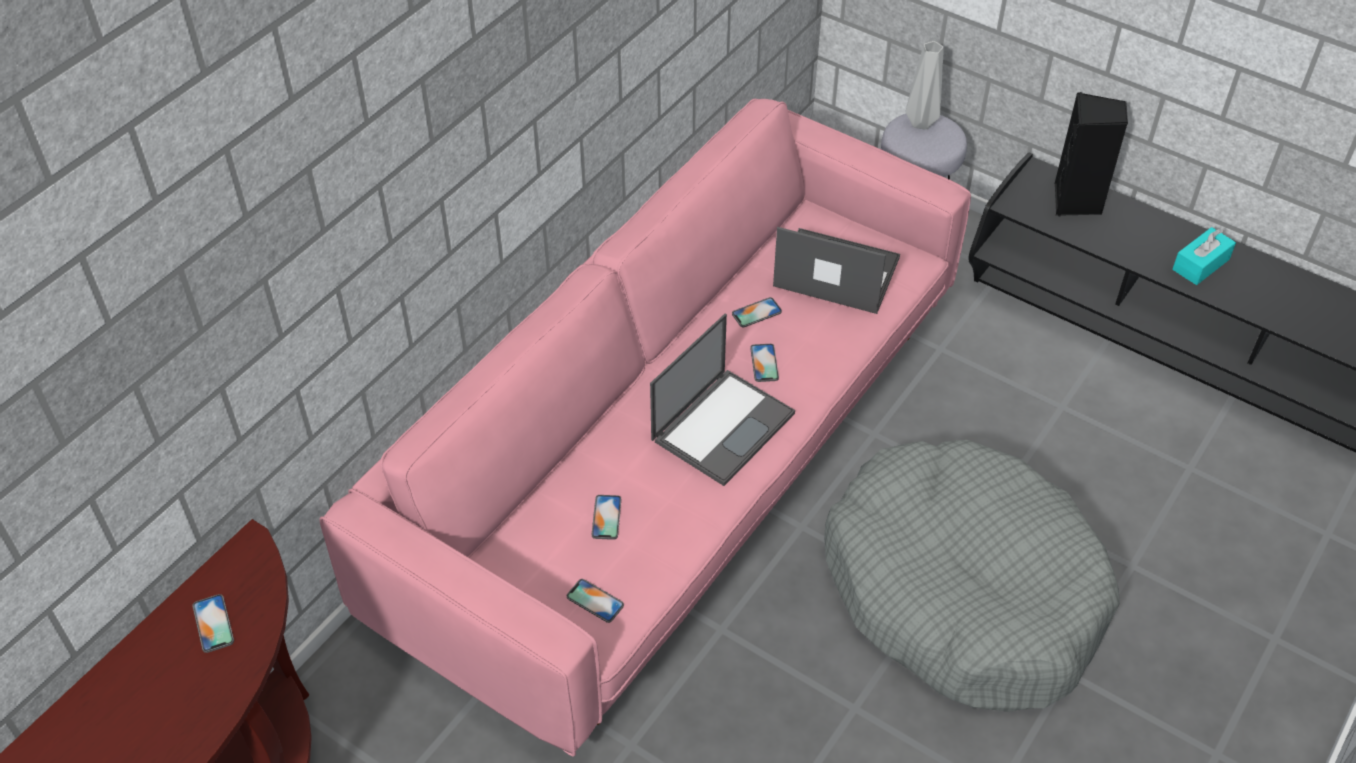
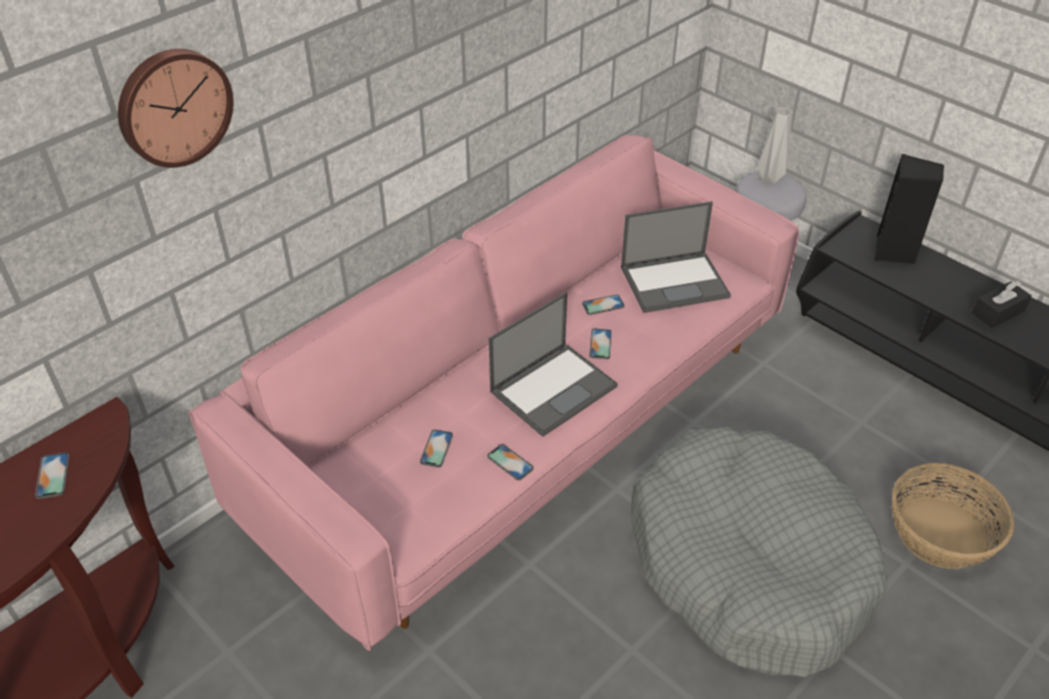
camera: 10 degrees right, 5 degrees down
(301, 193) = (173, 106): none -> wall clock
(595, 601) = (408, 515): phone -> phone (510, 462)
(834, 272) = (675, 282): laptop -> laptop turned 135 degrees clockwise
(1165, 526) = (941, 533): none -> basket
(1200, 264) = (998, 312): turquoise tissue box -> black tissue box

